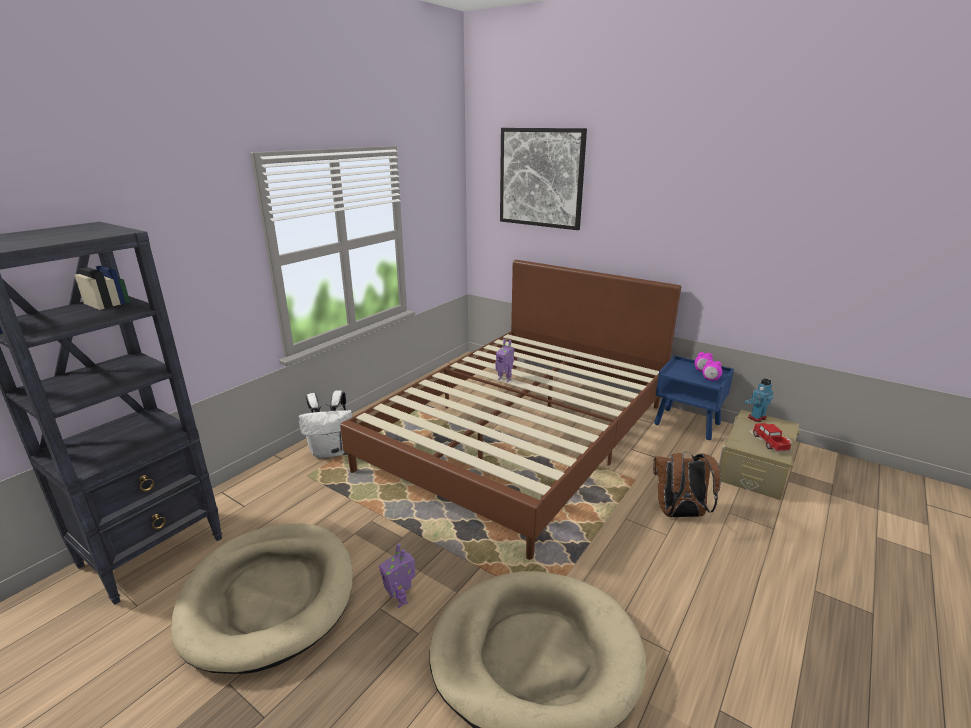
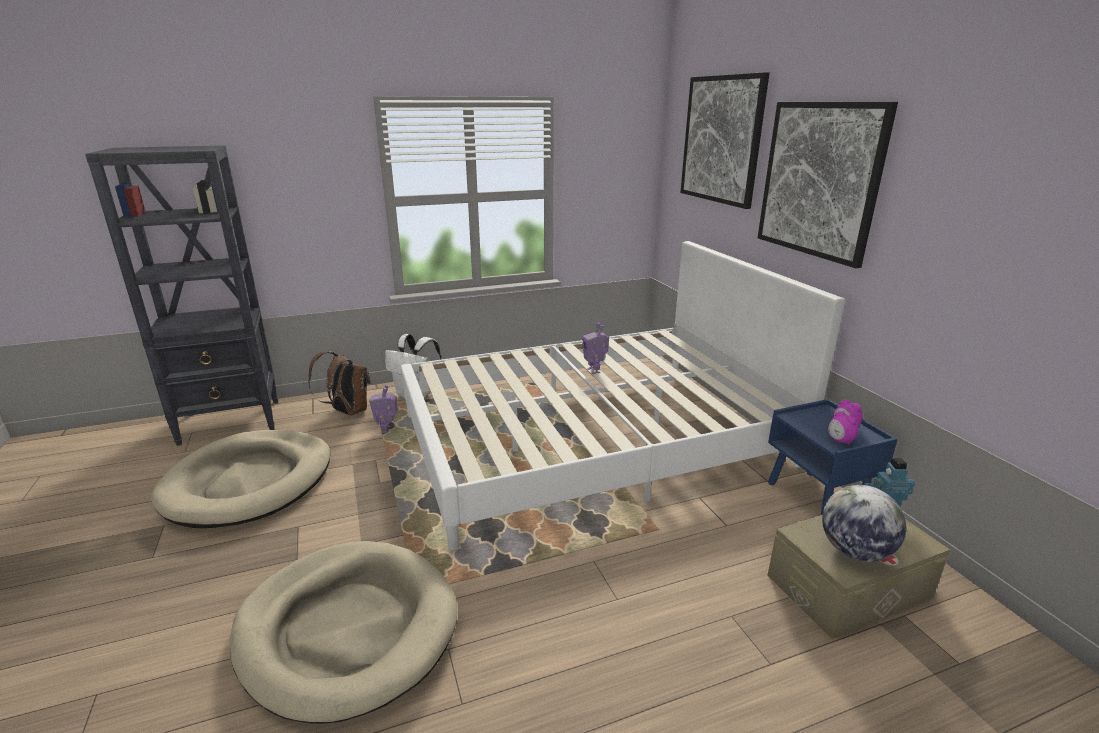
camera: 35 degrees right, 0 degrees up
(400, 599) = (318, 527): toy robot -> toy robot (387, 430)
(521, 435) = (593, 439): brown bed -> white bed
(645, 206) = (819, 180): none -> picture
(679, 514) = (663, 586): brown backpack -> brown backpack (347, 411)
(769, 442) = (854, 551): toy truck -> globe

